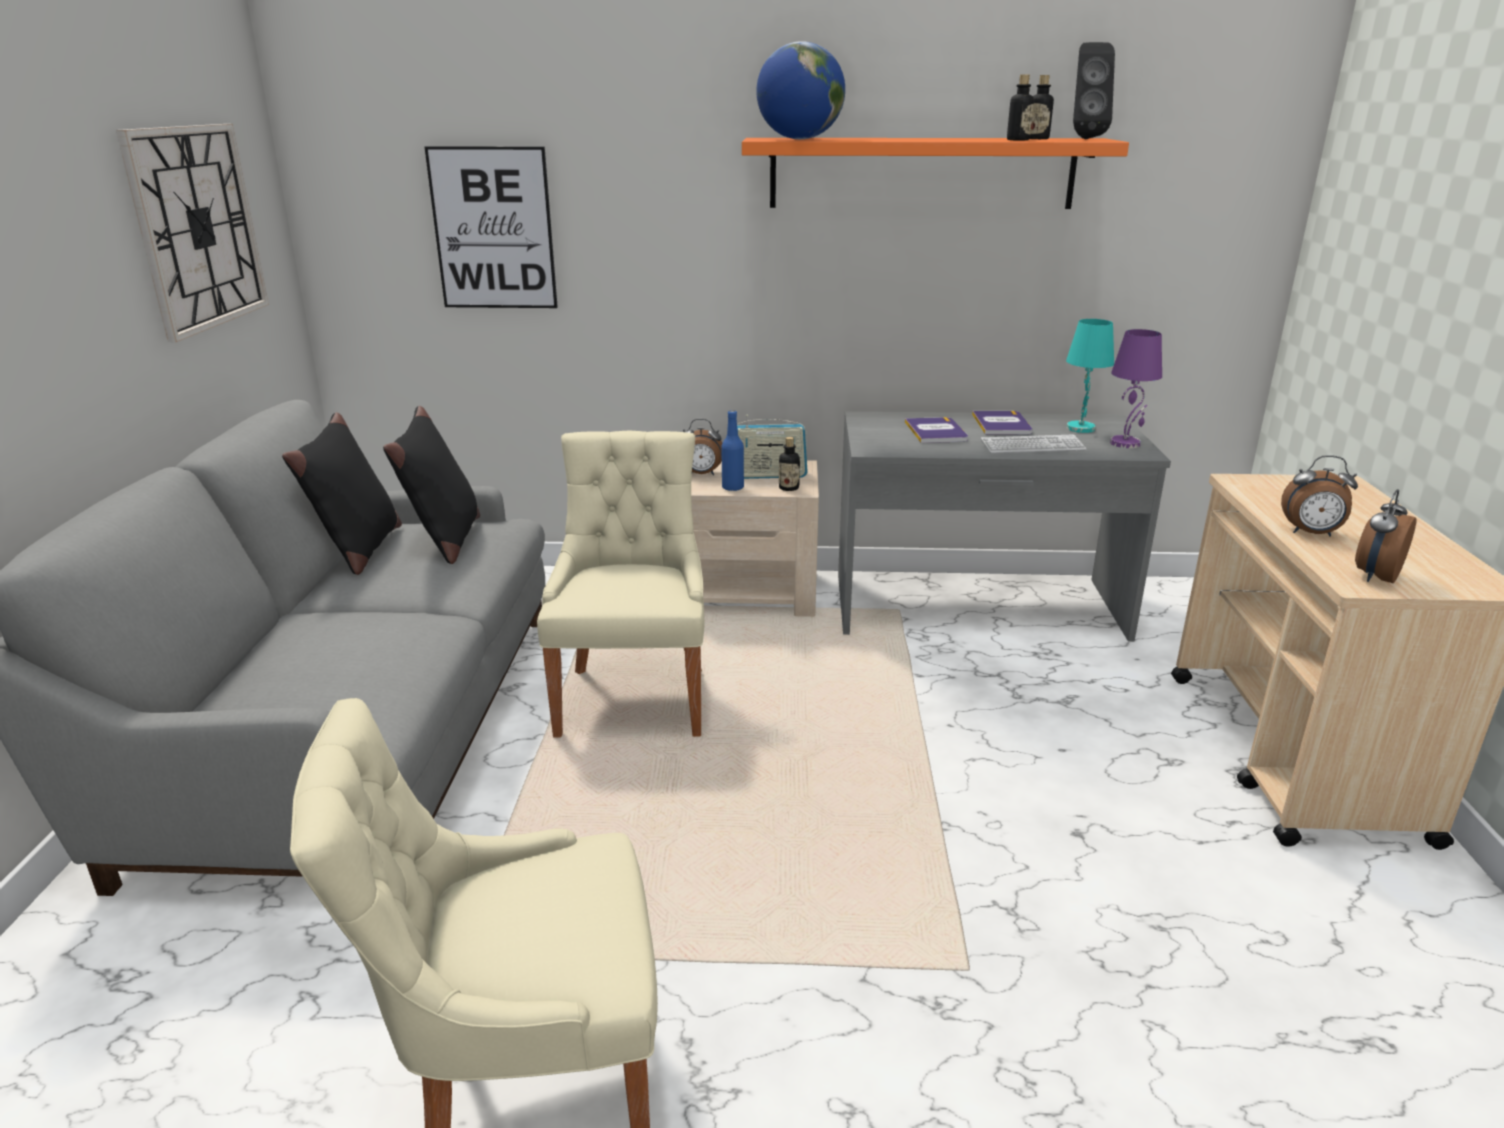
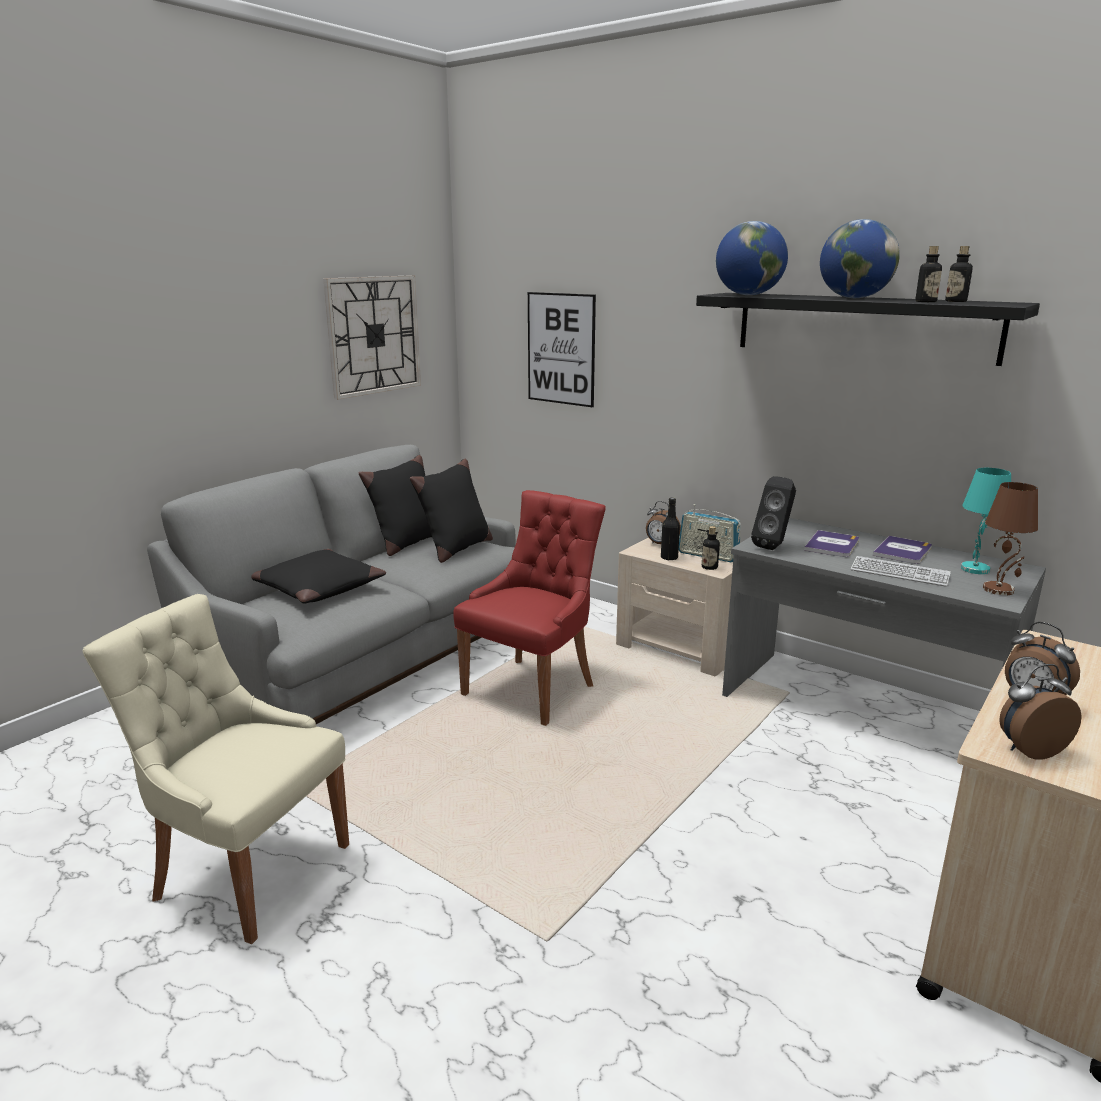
camera: 35 degrees right, 5 degrees down
(312, 651) = (318, 588): none -> black pillow
(634, 698) = (532, 688): beige chair -> red chair
(732, 488) = (669, 558): blue bottle -> black bottle
(921, 173) = (863, 326): orange shelf -> black shelf
(927, 139) = (854, 298): none -> globe
(1084, 138) = (1004, 303): black speaker -> black speaker (774, 546)
(1125, 443) = (999, 590): purple table lamp -> brown table lamp

